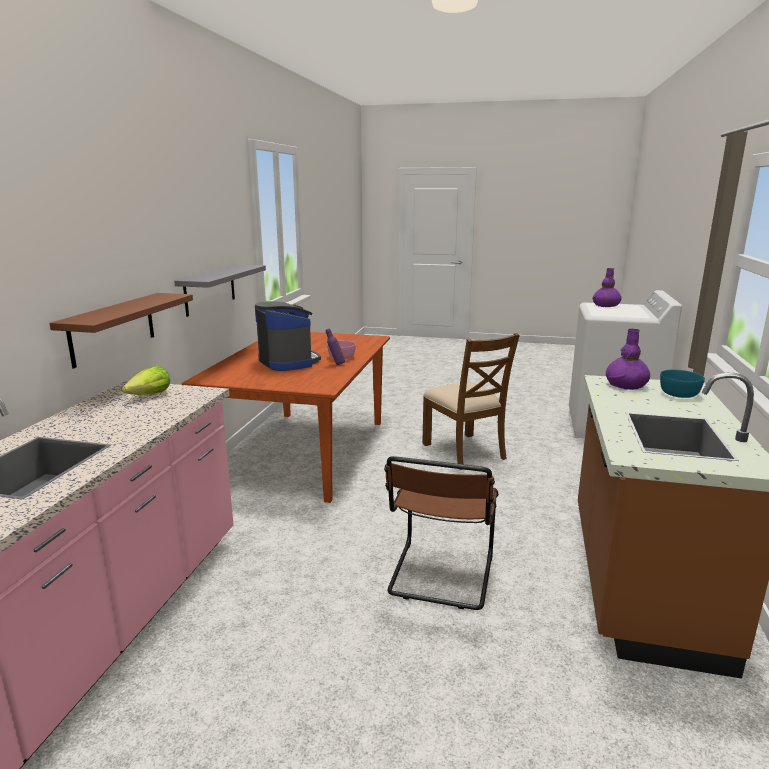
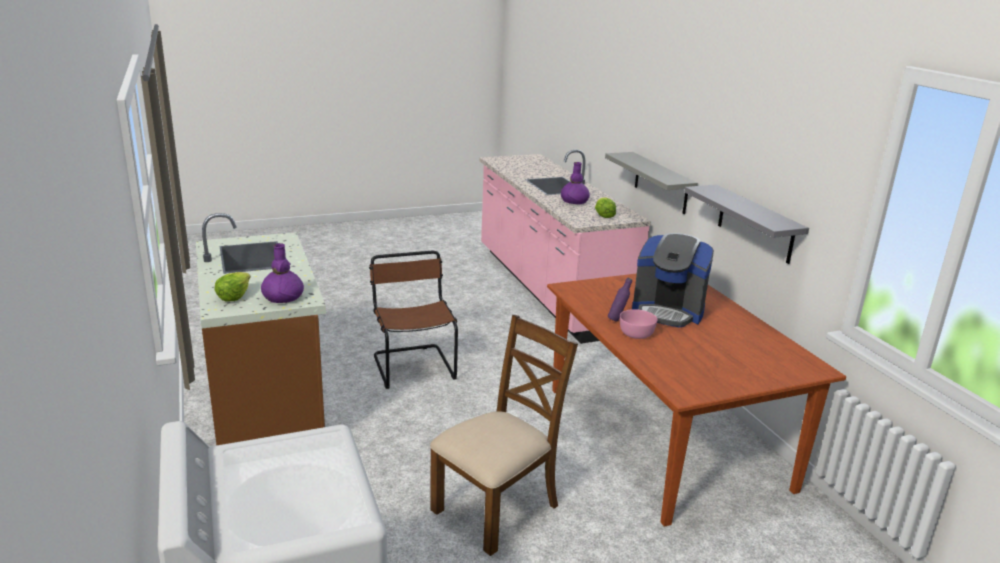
camera: 145 degrees right, 5 degrees up
(113, 328) = (661, 183): brown shelf -> grey shelf
(464, 451) = (497, 508): brown chair -> brown chair turned 105 degrees clockwise
(606, 305) = (316, 511): purple vase -> purple vase (574, 201)
(679, 394) = (234, 296): turquoise bowl -> lettuce

